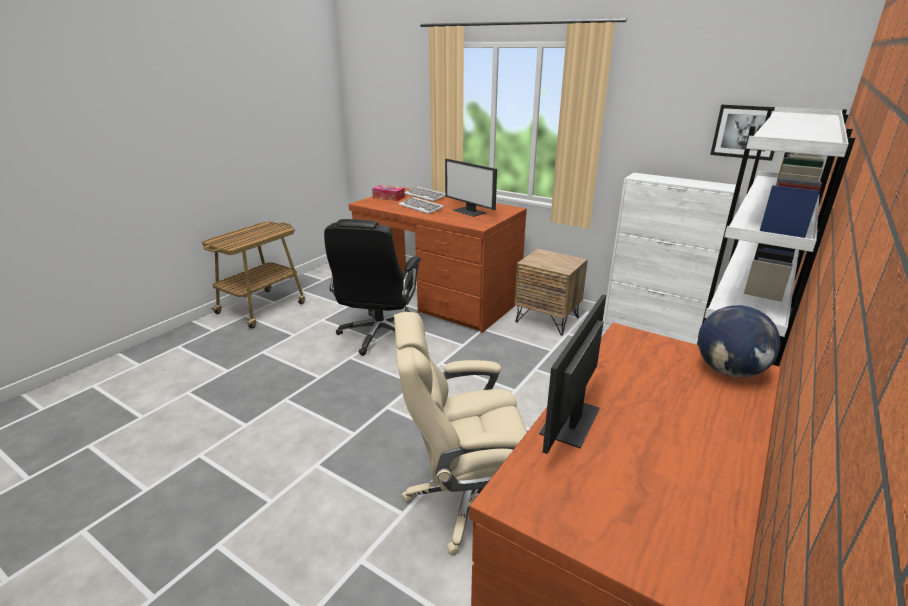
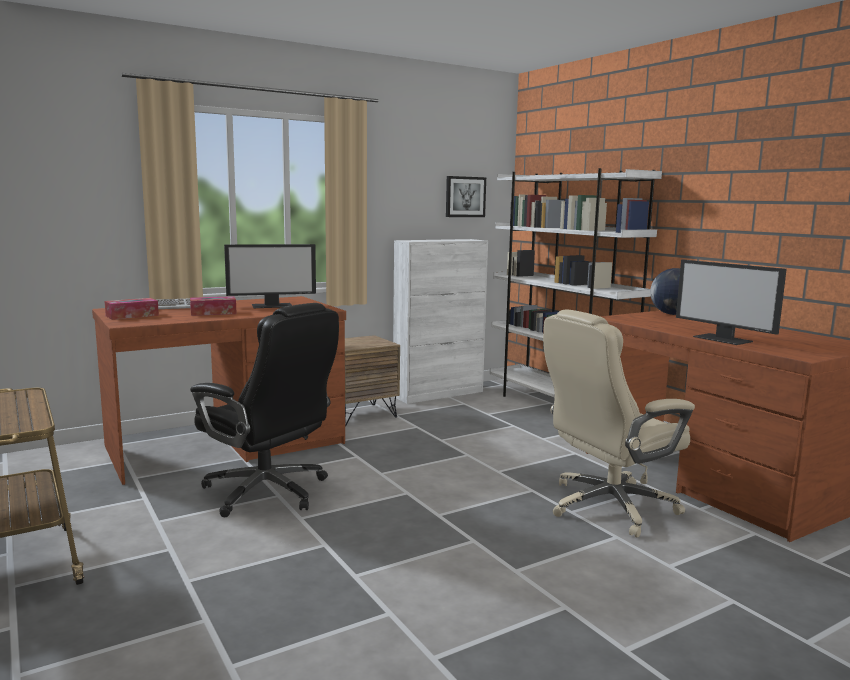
camera: 65 degrees left, 15 degrees down
(421, 207) = (213, 313): keyboard -> tissue box
(466, 498) = (608, 506): beige office chair -> beige office chair turned 45 degrees clockwise

